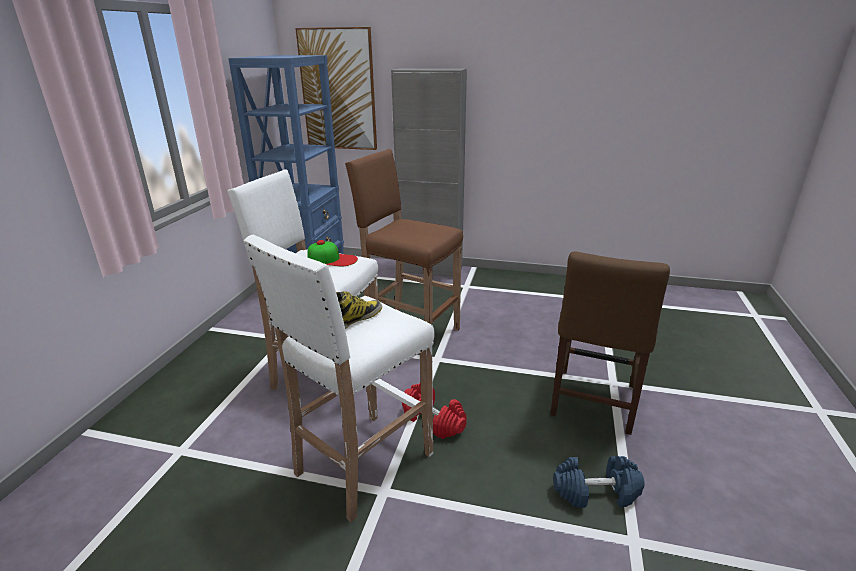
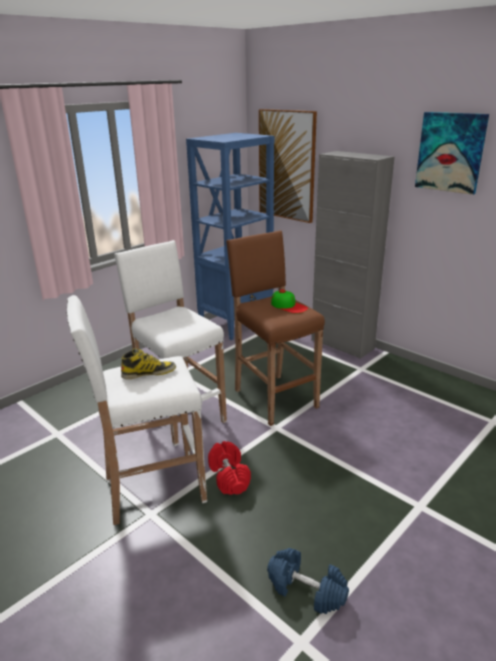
camera: 30 degrees right, 0 degrees up
(332, 259) = (189, 319): cap -> cap (288, 306)
(523, 60) = (450, 152): none -> picture
(592, 403) = (379, 516): brown chair -> none

